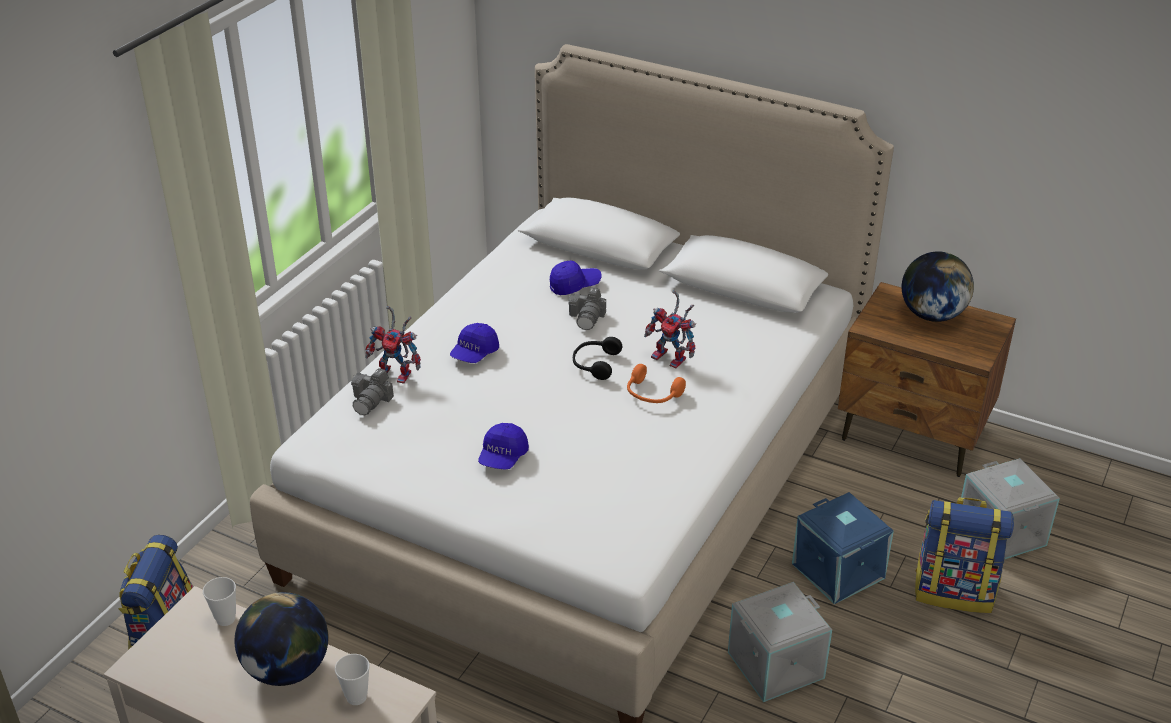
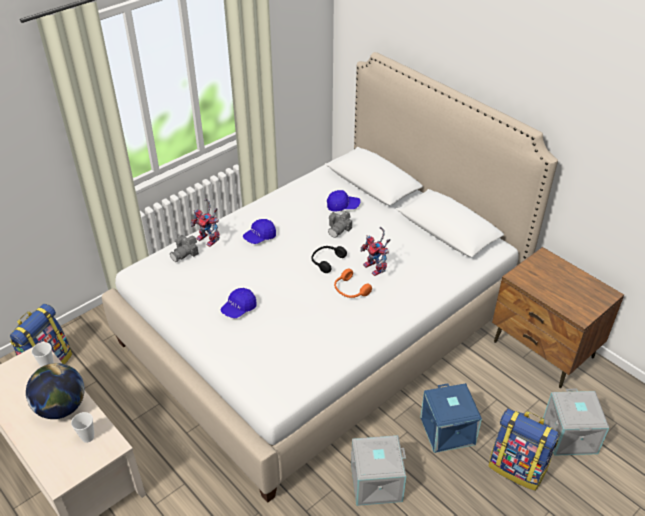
camera: 20 degrees right, 5 degrees up
(932, 315) = (565, 278): globe -> none

